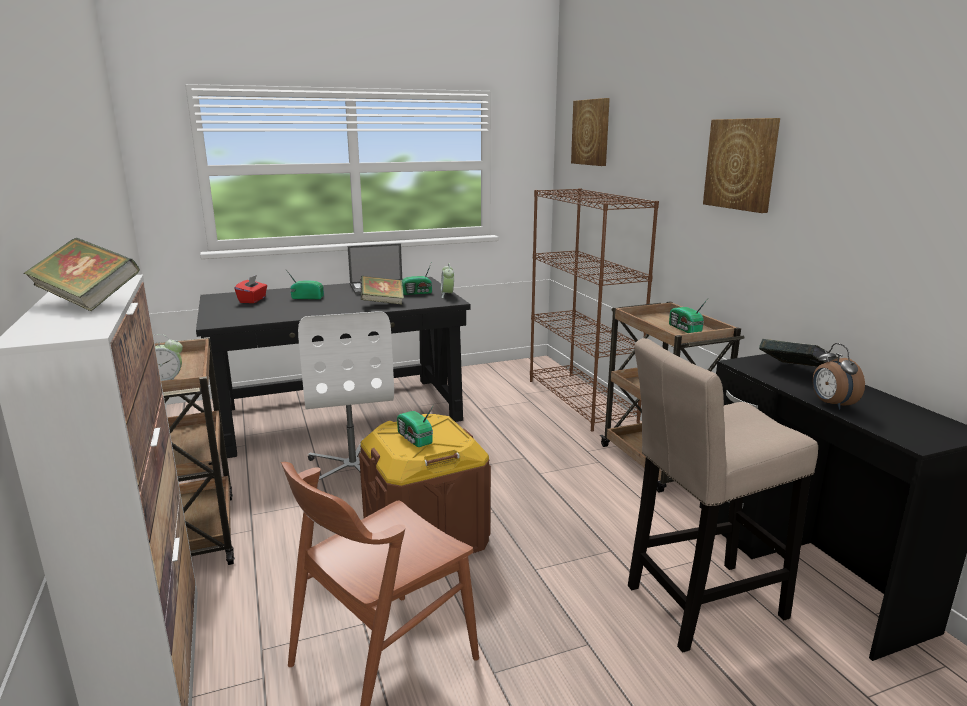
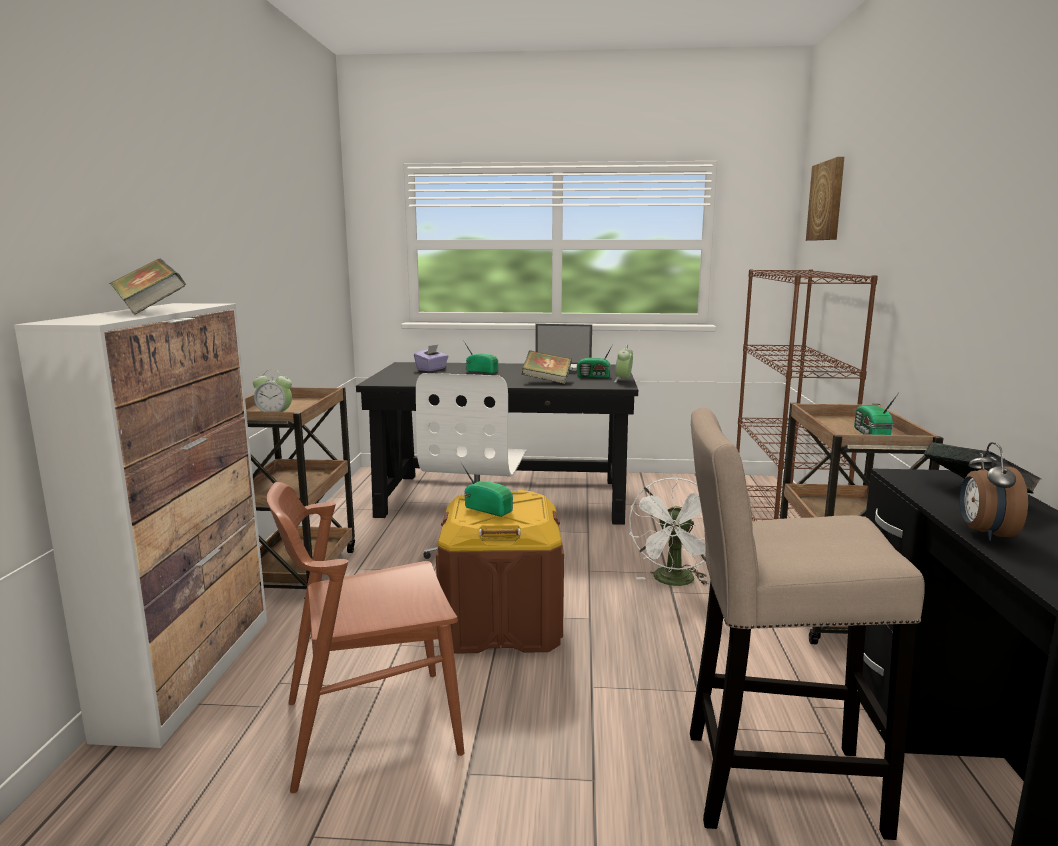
camera: 25 degrees right, 5 degrees down
(253, 300) = (432, 369): red tissue box -> purple tissue box
(414, 439) = (488, 509): radio -> radio turned 135 degrees clockwise
(535, 464) = (674, 582): none -> white fan
(741, 164) = (960, 216): picture -> none

